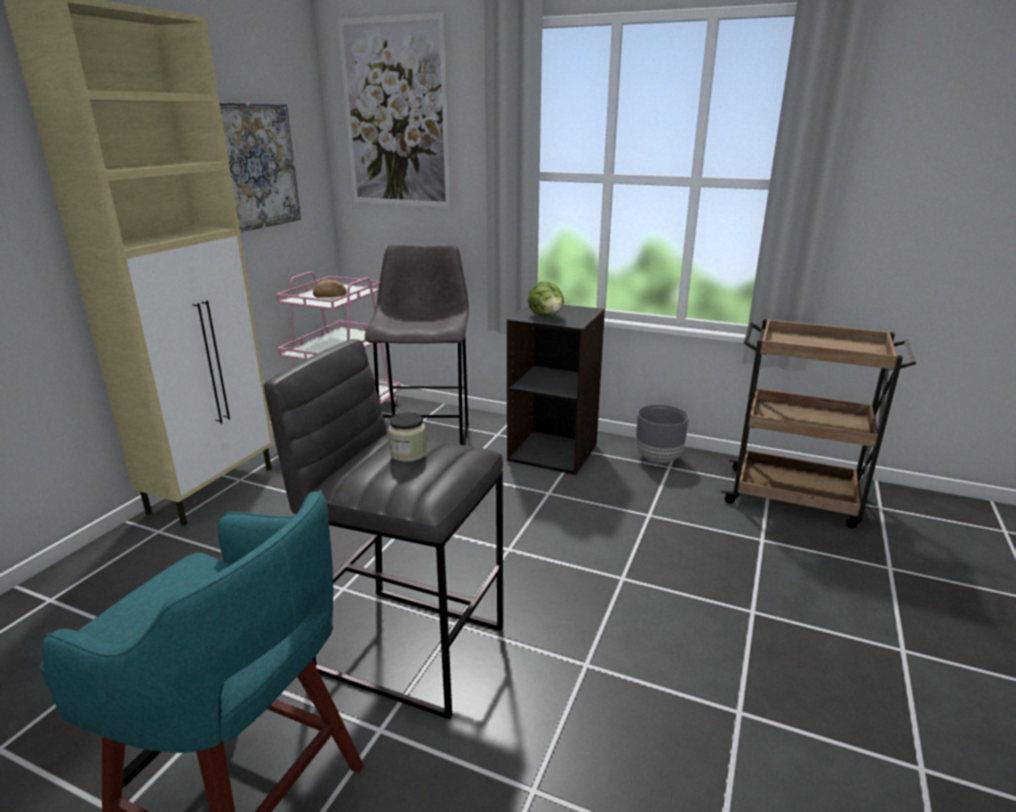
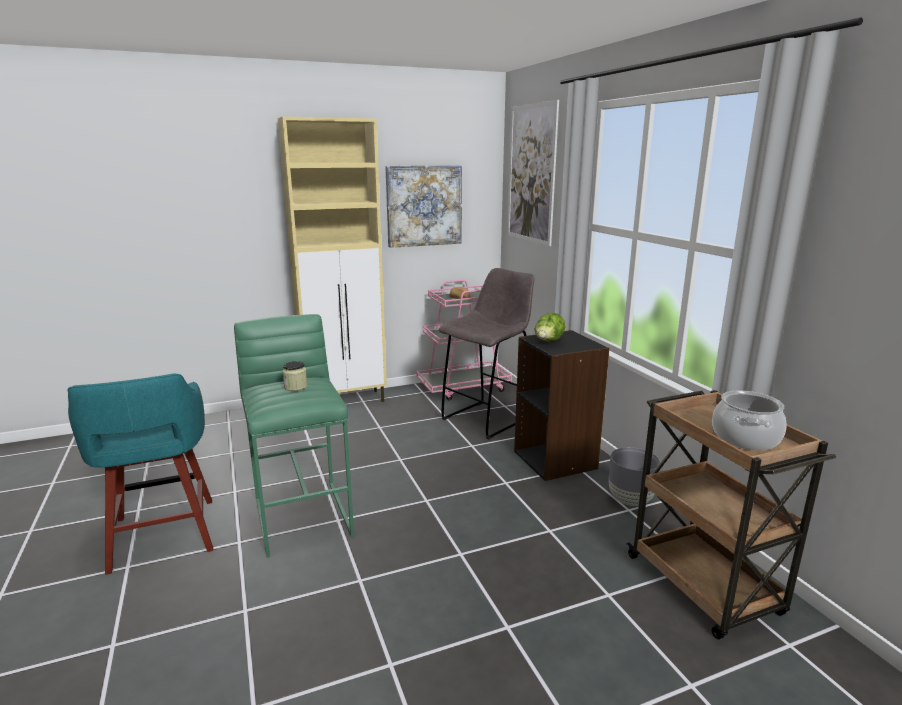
camera: 45 degrees right, 5 degrees down
(409, 646) = (304, 516): grey stool -> green stool
(841, 348) = (744, 438): none -> cooking pot

